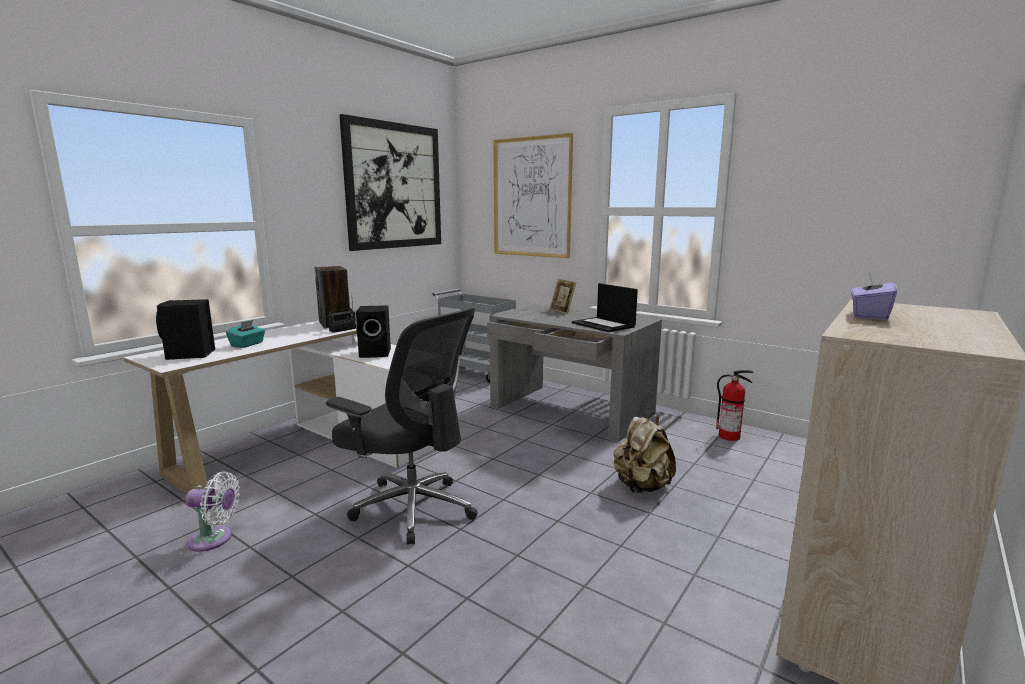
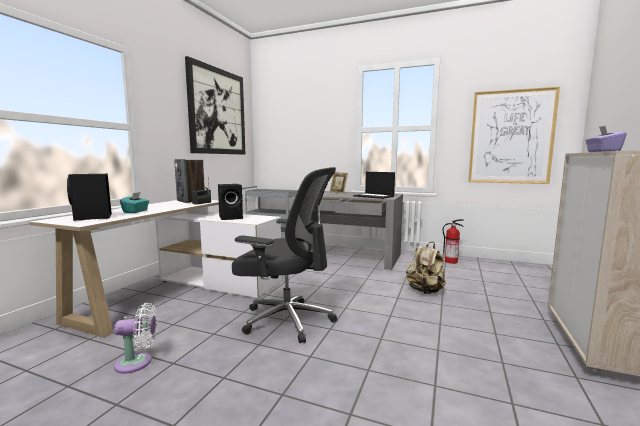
camera: 15 degrees left, 5 degrees down
(531, 197) = (308, 123): picture -> picture (511, 137)

